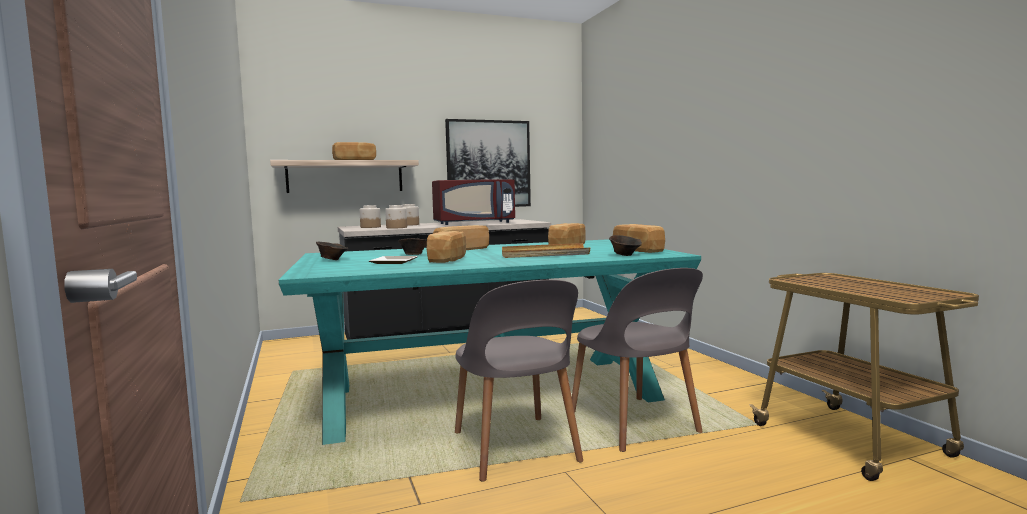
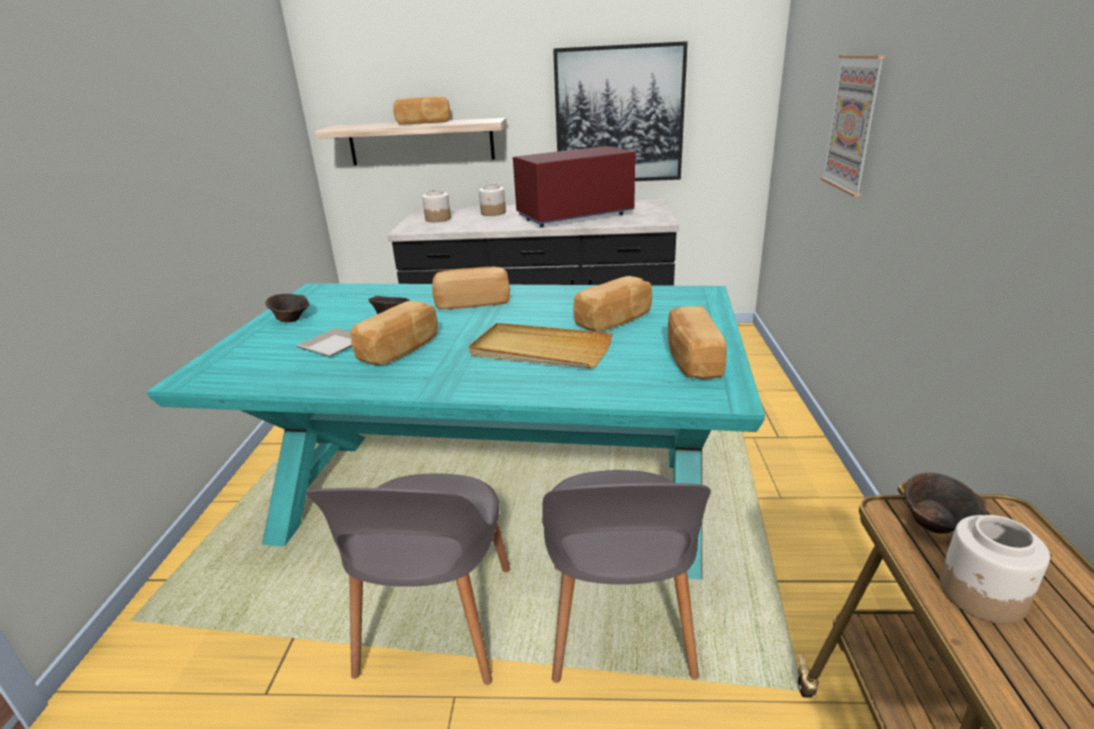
camera: 25 degrees right, 20 degrees up
(396, 227) = (459, 226): jar -> jar (982, 595)
(474, 223) = (574, 216): red microwave -> red microwave turned 150 degrees clockwise
(625, 255) = (644, 383): brown bowl -> brown bowl (936, 525)
(652, 152) = (852, 124): none -> picture

